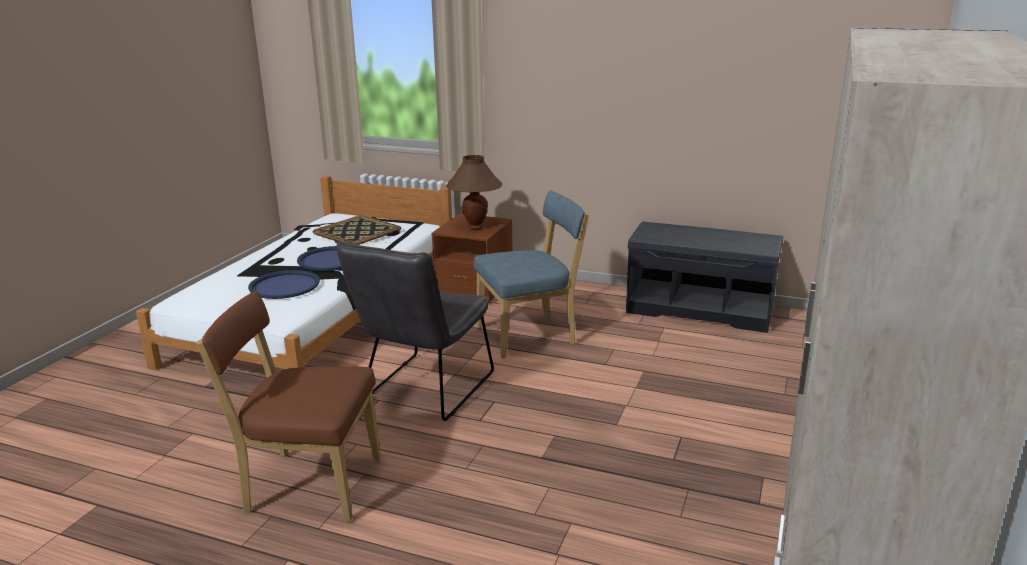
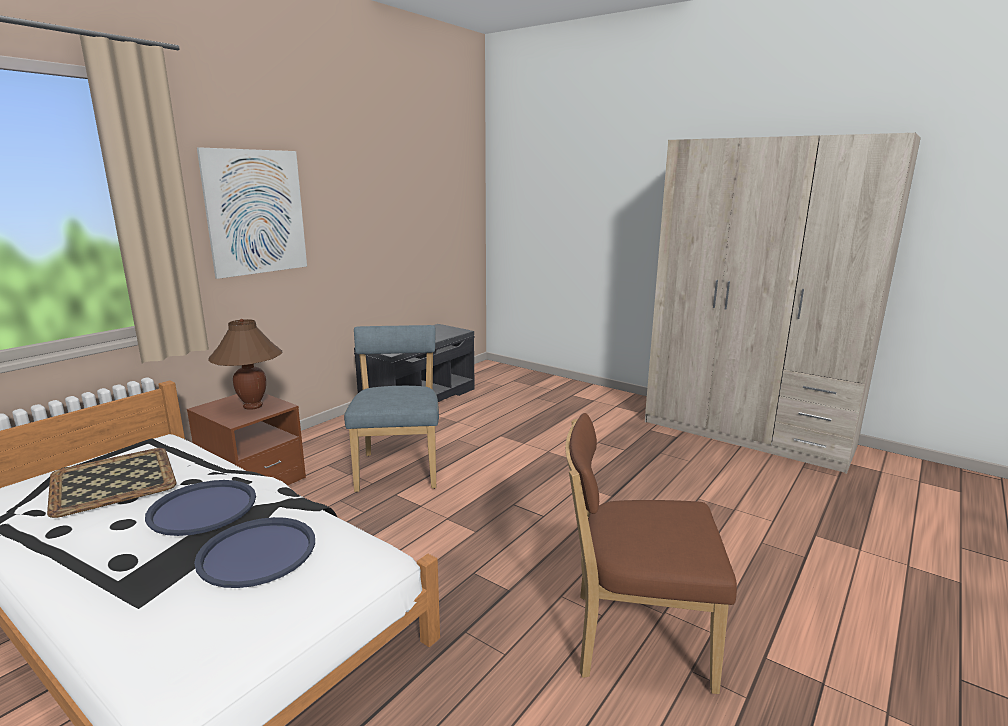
camera: 75 degrees left, 5 degrees down
(307, 484) = (633, 638): brown chair -> brown chair turned 75 degrees clockwise
(423, 391) = (472, 541): grey chair -> none
(554, 66) = (256, 212): none -> picture

